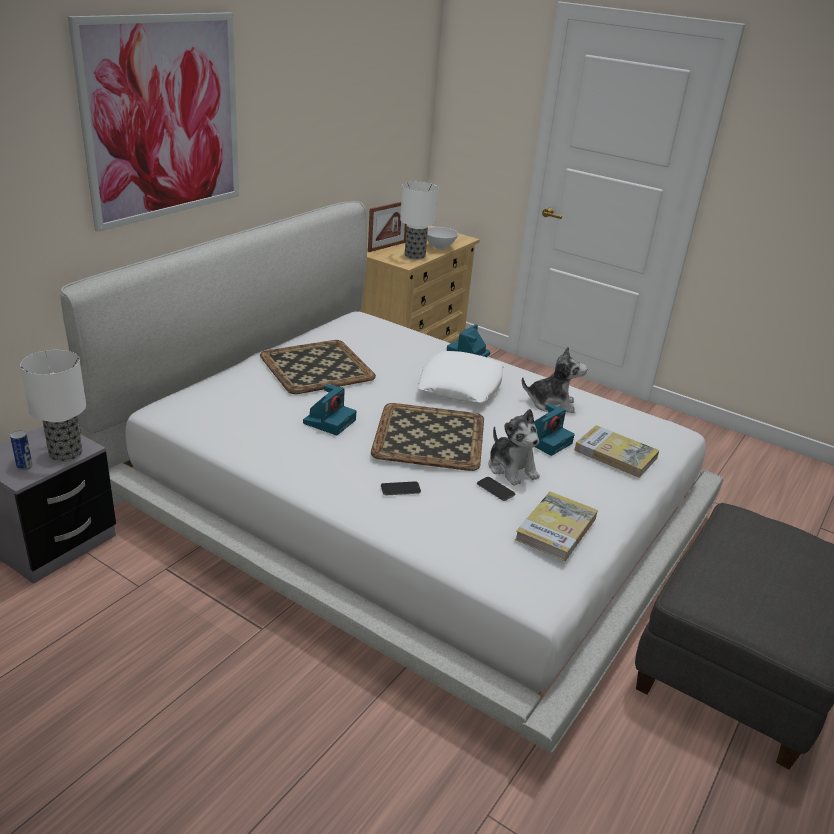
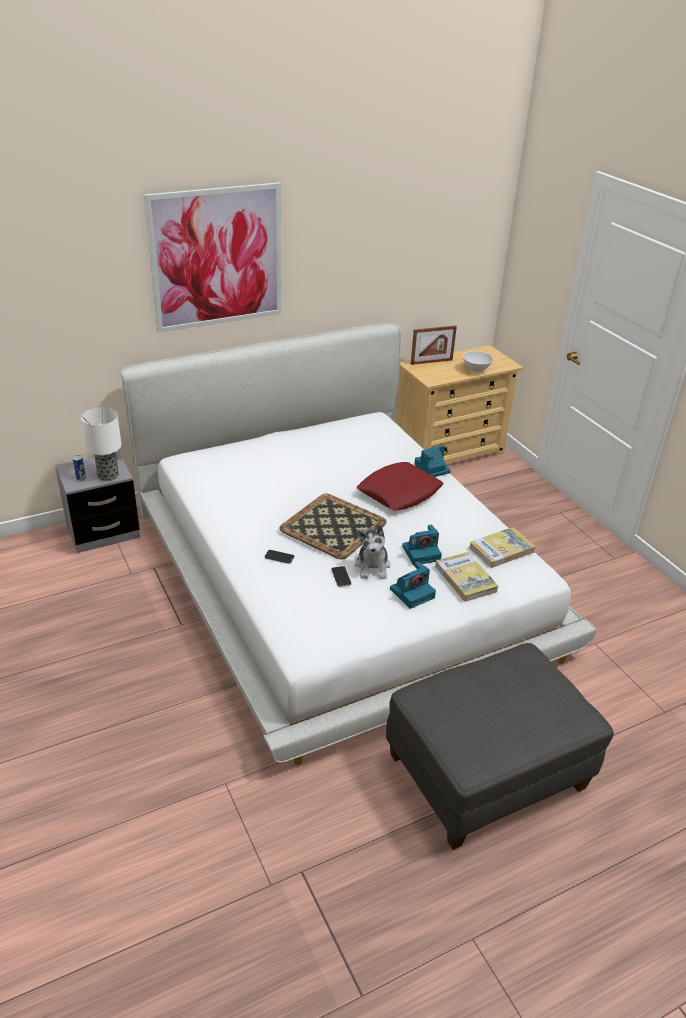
camera: 30 degrees right, 5 degrees up
(315, 367) = (305, 452): tray -> none
(329, 421) = (278, 496): camera -> camera (412, 592)
(414, 255) = (446, 374): table lamp -> none
(460, 385) = (399, 492): white pillow -> red pillow
(551, 403) = (457, 525): plush toy -> none
(556, 529) = (356, 617): book -> book (501, 550)

